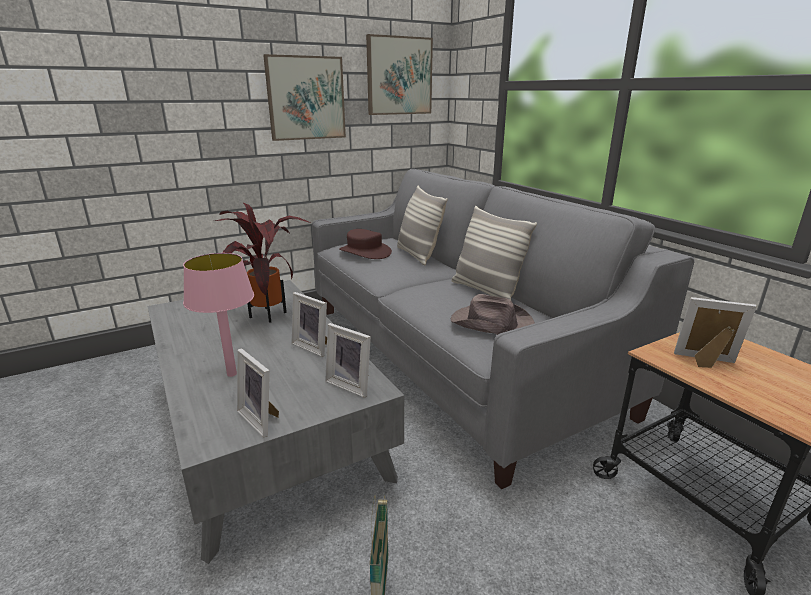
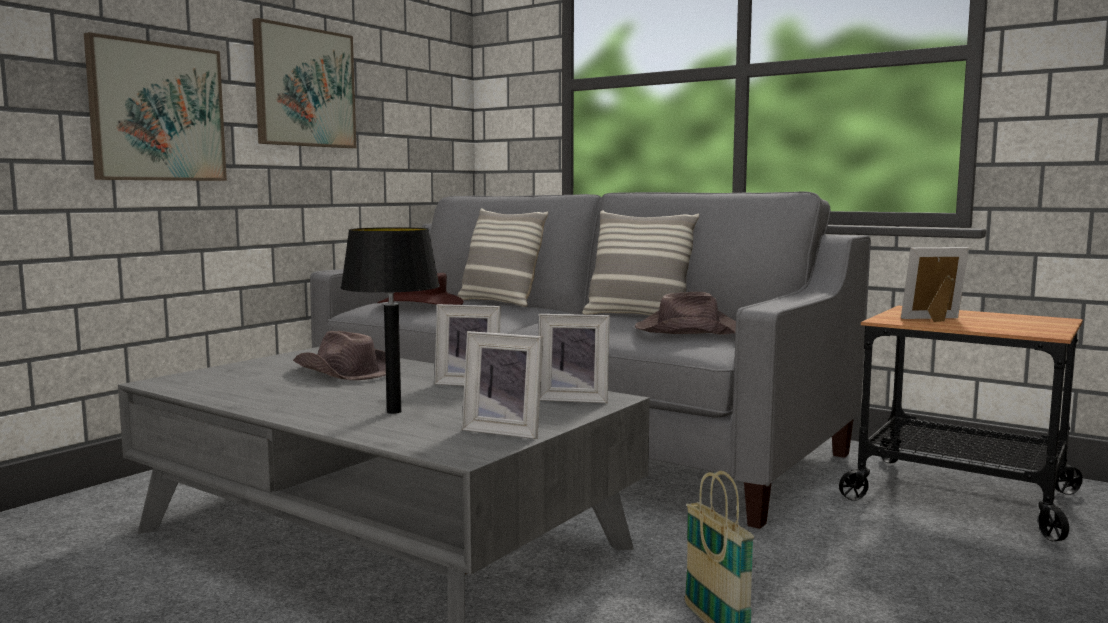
camera: 25 degrees left, 15 degrees down
(231, 373) = (393, 411): pink table lamp -> black table lamp
(264, 316) = (345, 372): potted plant -> brown hat
(399, 76) = (417, 72): picture -> picture (157, 112)

